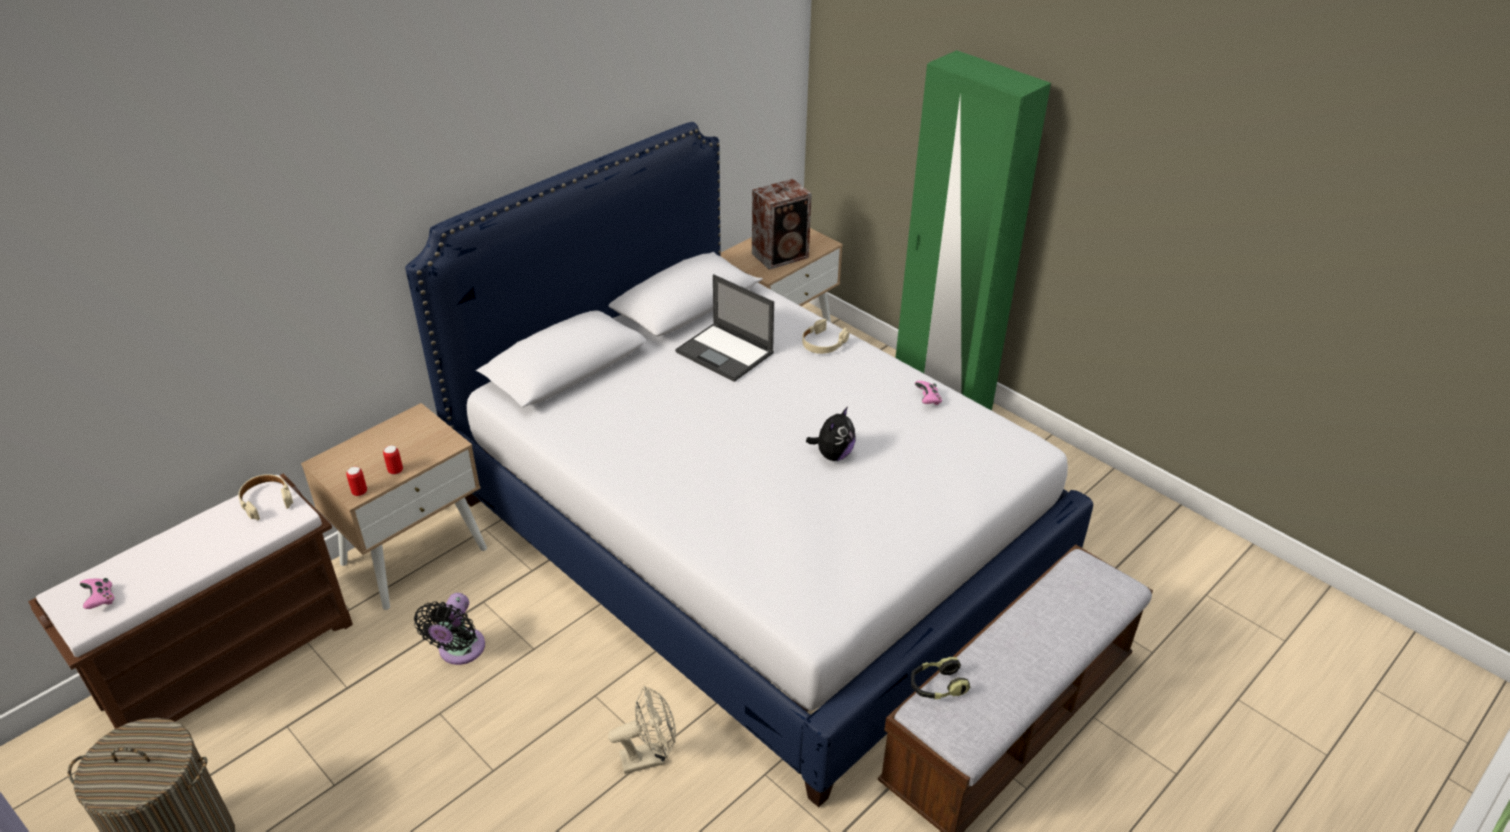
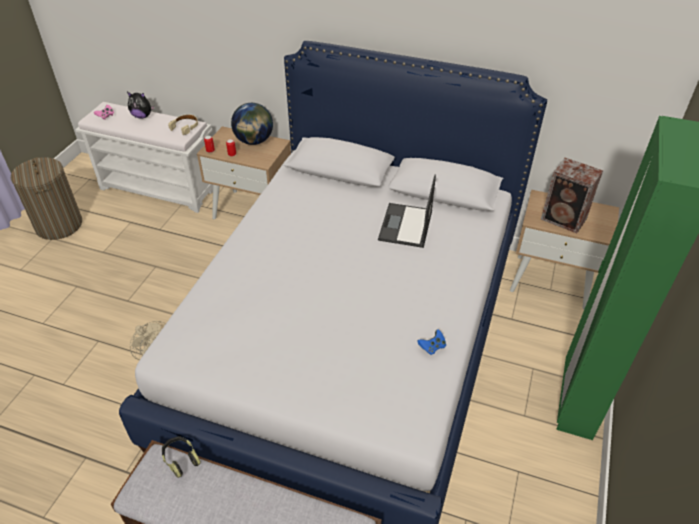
camera: 65 degrees right, 5 degrees up
(231, 661) = (160, 188): brown bench -> white bench
(385, 438) = (254, 141): none -> globe
(459, 651) = (197, 255): black fan -> none
(822, 343) = (455, 268): beige headphones -> none
(833, 454) = (333, 313): plush toy -> plush toy (142, 116)
(928, 400) = (432, 347): pink game controller -> blue game controller

